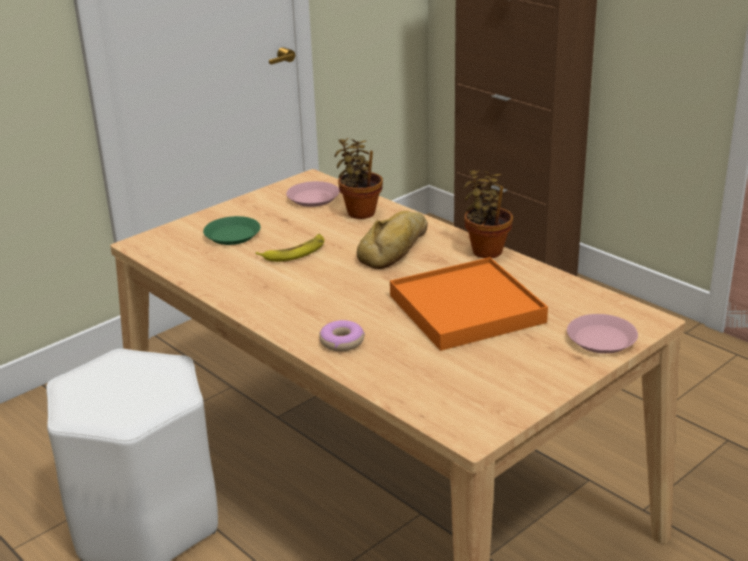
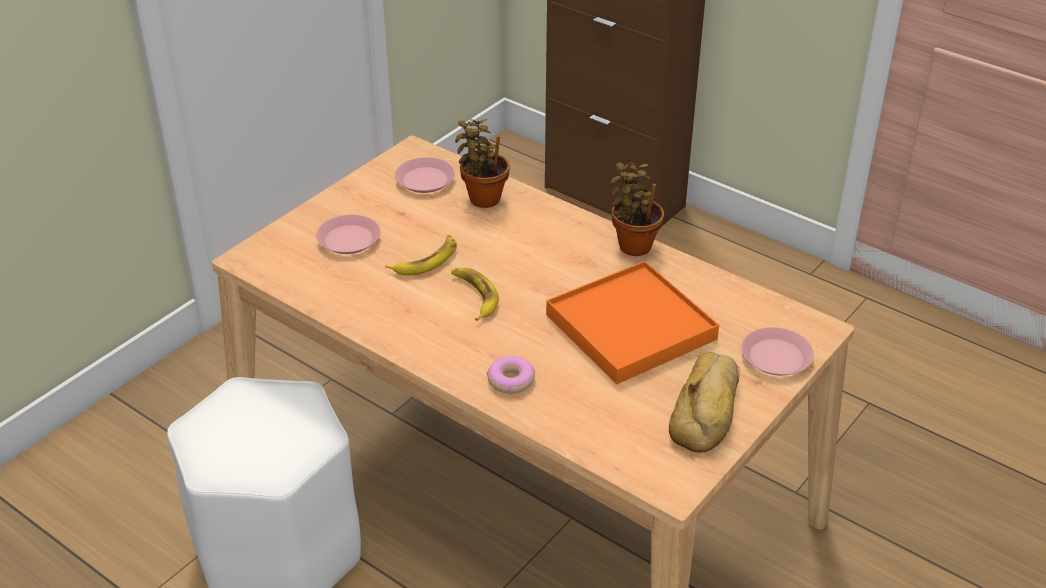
camera: 10 degrees left, 10 degrees up
(232, 235) = (349, 239): green plate -> pink plate
(329, 279) = (474, 296): none -> banana
(396, 248) = (536, 247): bread -> bread (708, 409)

